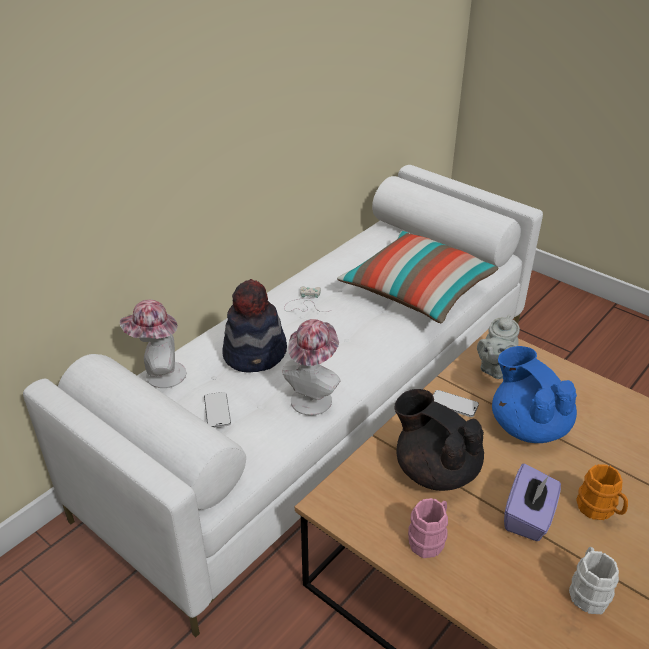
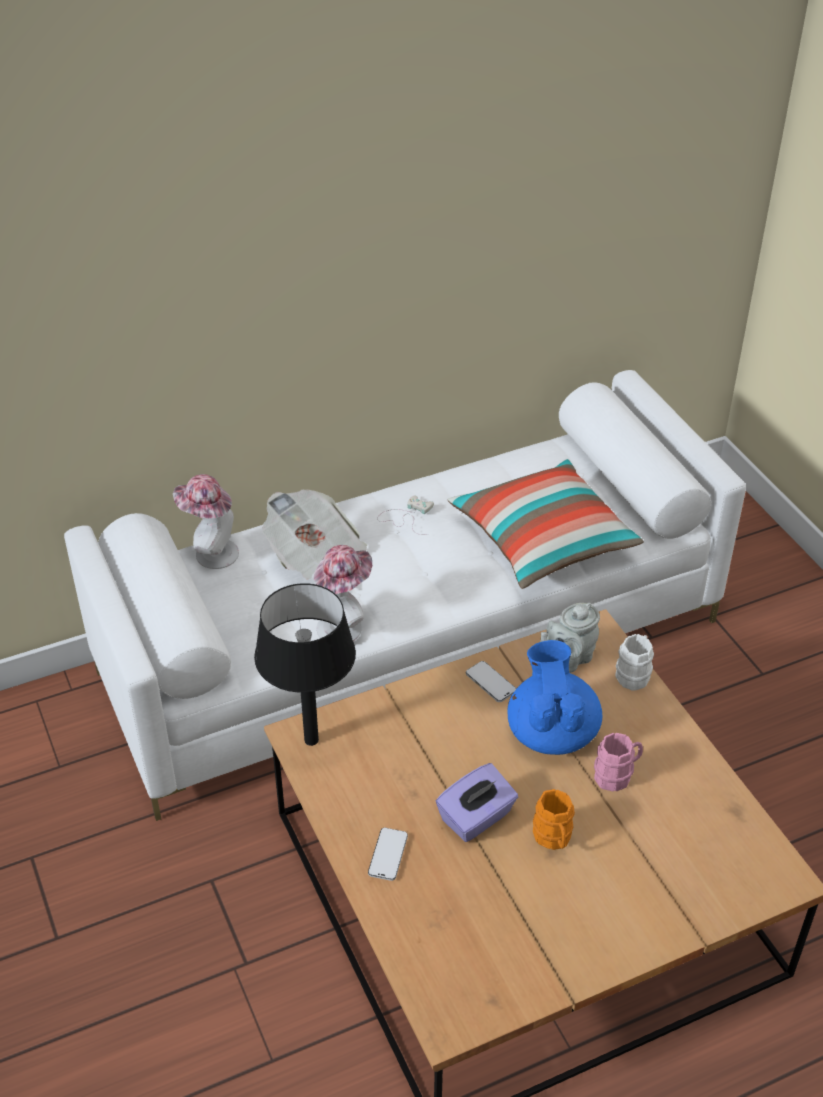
camera: 25 degrees right, 5 degrees up
(217, 411) = (242, 608): phone -> phone (388, 855)
(256, 354) = (317, 560): hat -> newspaper
(345, 502) = (312, 740): none -> black table lamp
(429, 538) = (366, 801): pink mug -> pink mug (617, 775)
(435, 469) = (420, 741): black teapot -> none
(587, 591) = (477, 901): white mug -> white mug (634, 673)

